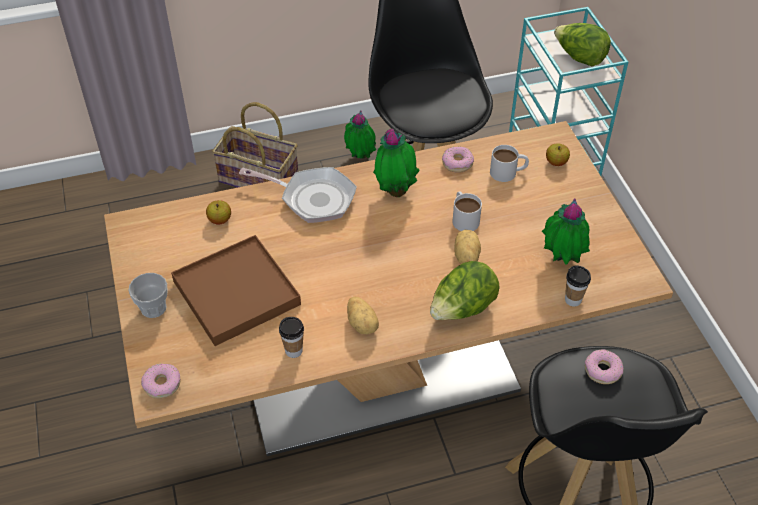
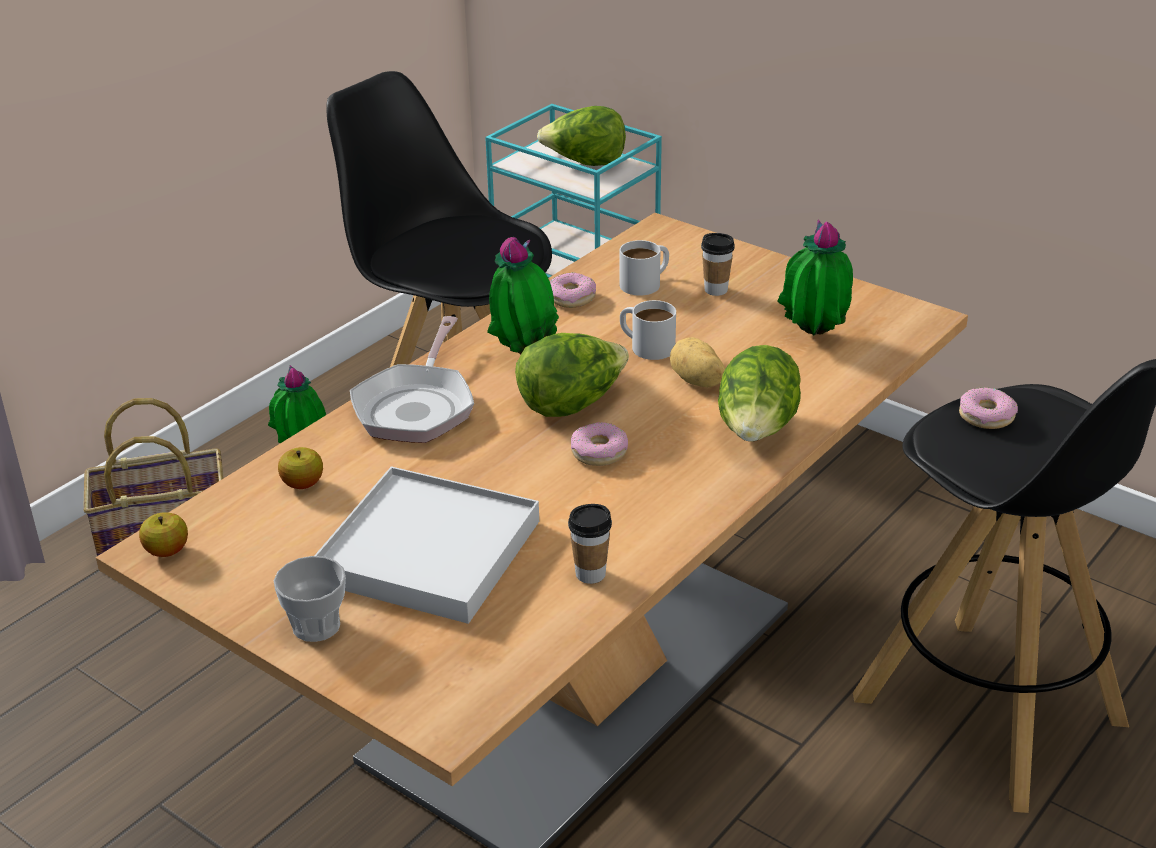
camera: 35 degrees left, 15 degrees down
(162, 384) = (439, 705): donut -> donut (598, 452)
(237, 293) = (429, 551): brown tray -> white tray
(312, 198) = (417, 406): frying pan -> frying pan turned 120 degrees clockwise
(362, 324) = (649, 503): potato -> none
(387, 238) = (571, 404): none -> lettuce
(556, 162) = (691, 252): apple -> apple (167, 551)
(573, 300) = (872, 367): cup -> cup (716, 290)

